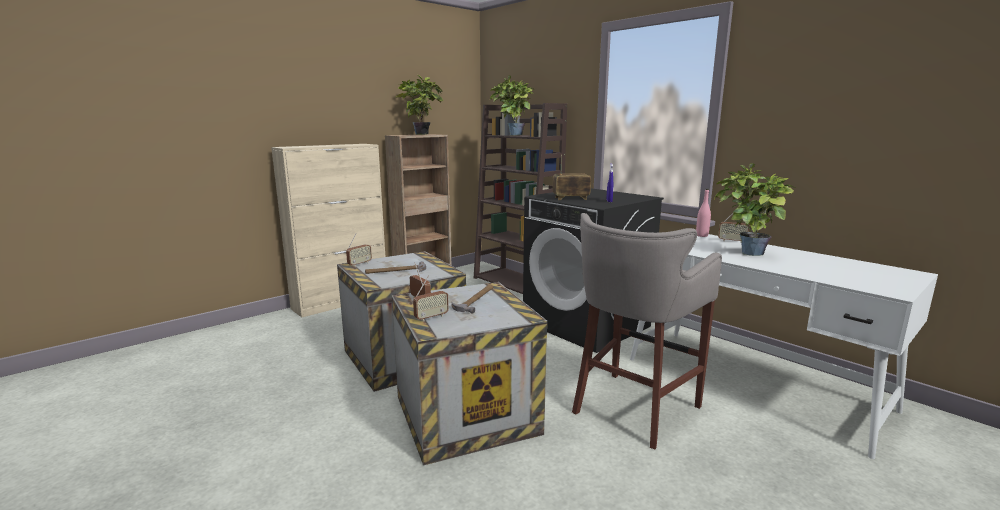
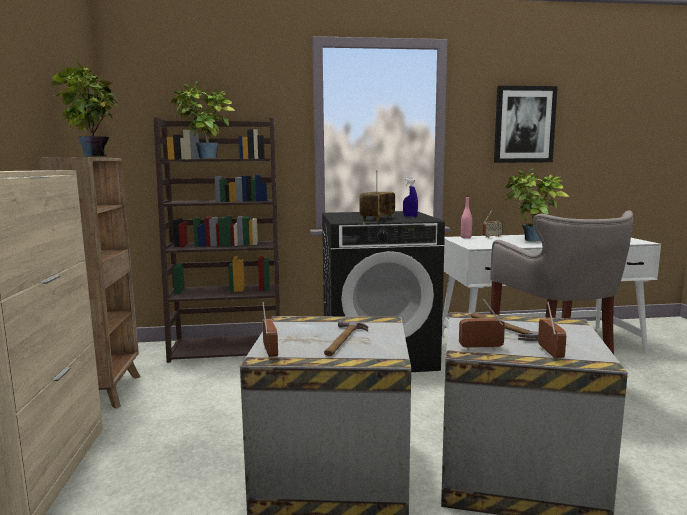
camera: 55 degrees left, 5 degrees down
(831, 101) = (524, 125): none -> picture

